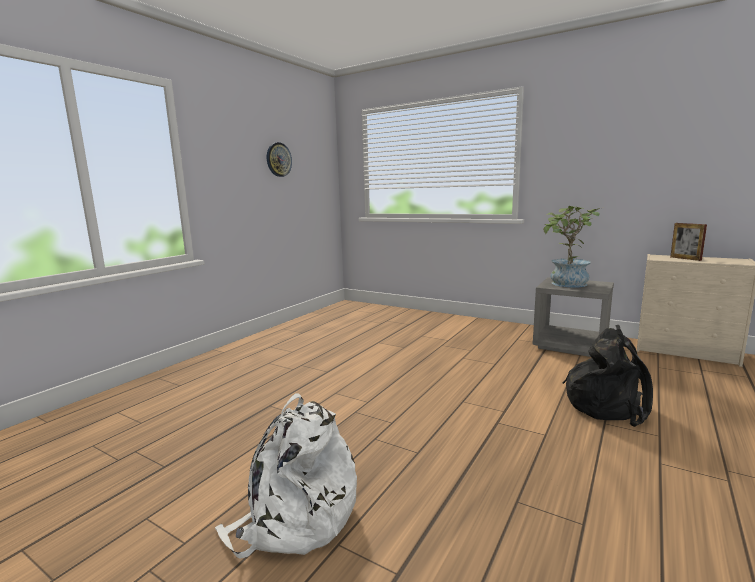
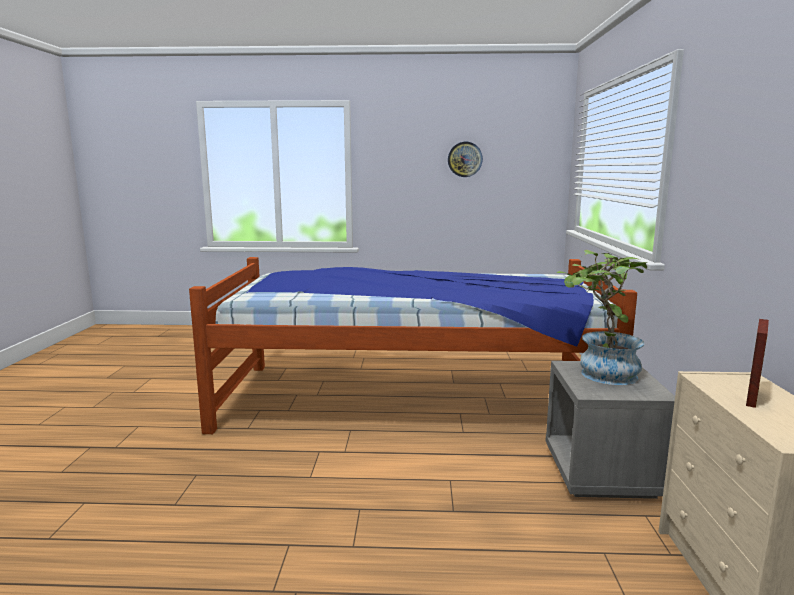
camera: 60 degrees right, 0 degrees up
(295, 518) = (159, 410): white backpack -> none
(418, 367) = (410, 398): none -> bed
(607, 404) = (412, 509): black backpack -> none

